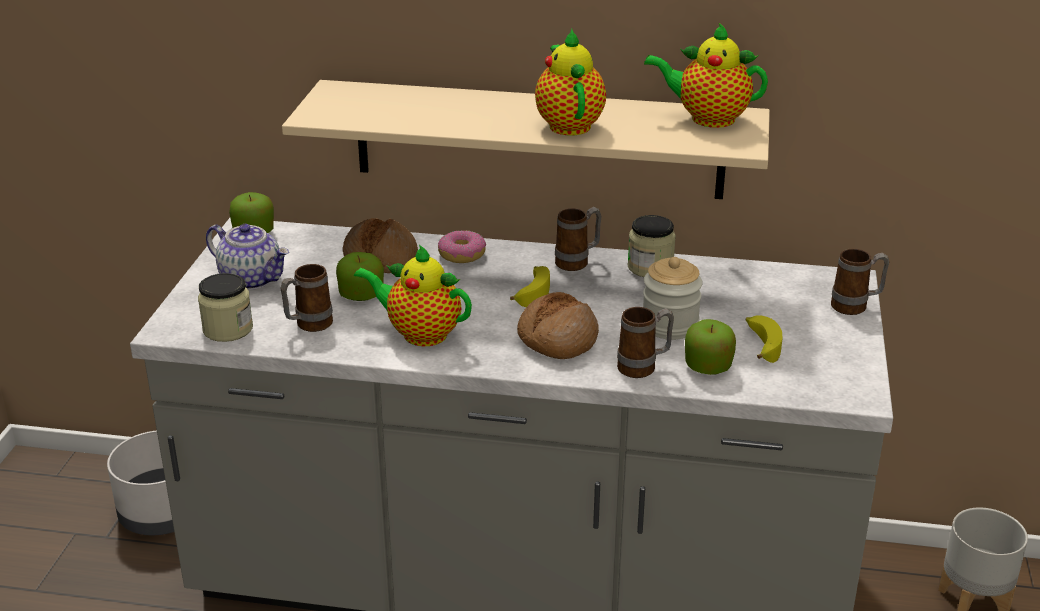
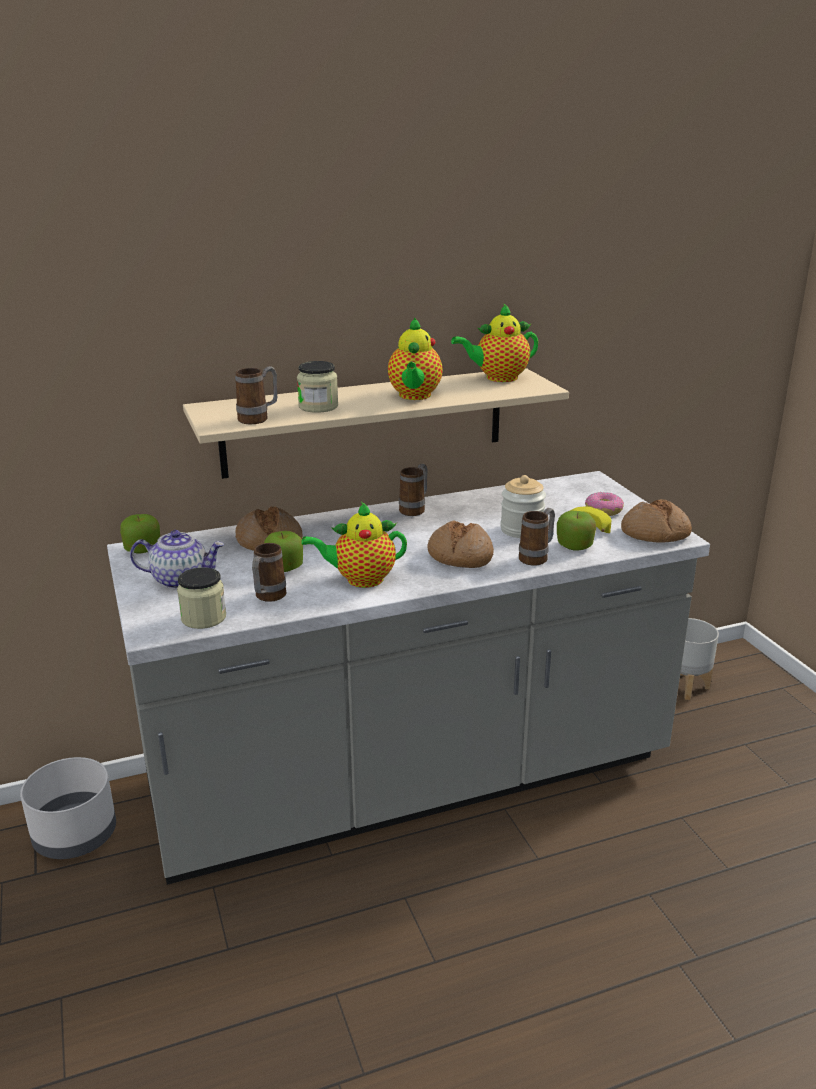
camera: 30 degrees left, 5 degrees down
(462, 255) = (328, 524): donut -> donut (603, 511)
(532, 291) = (406, 534): banana -> none
(568, 124) = (414, 396): teapot -> teapot turned 135 degrees counterclockwise
(650, 267) = (466, 501): jar -> jar (318, 407)
(833, 381) = (655, 533): none -> bread
(856, 307) = (615, 492): mug -> mug (259, 419)

